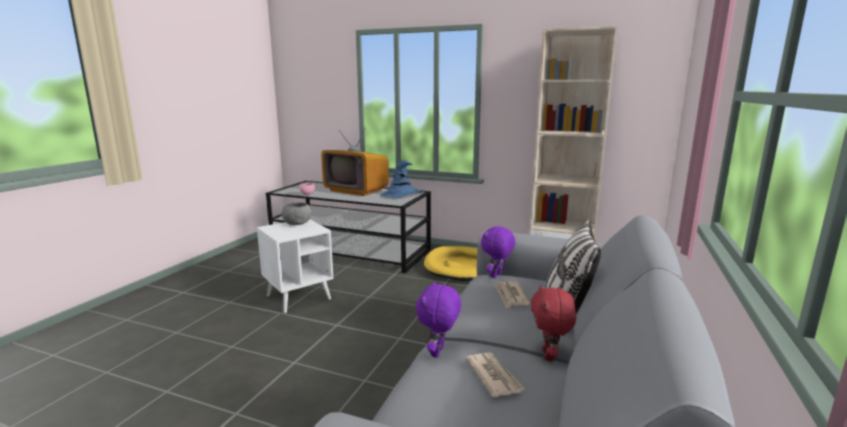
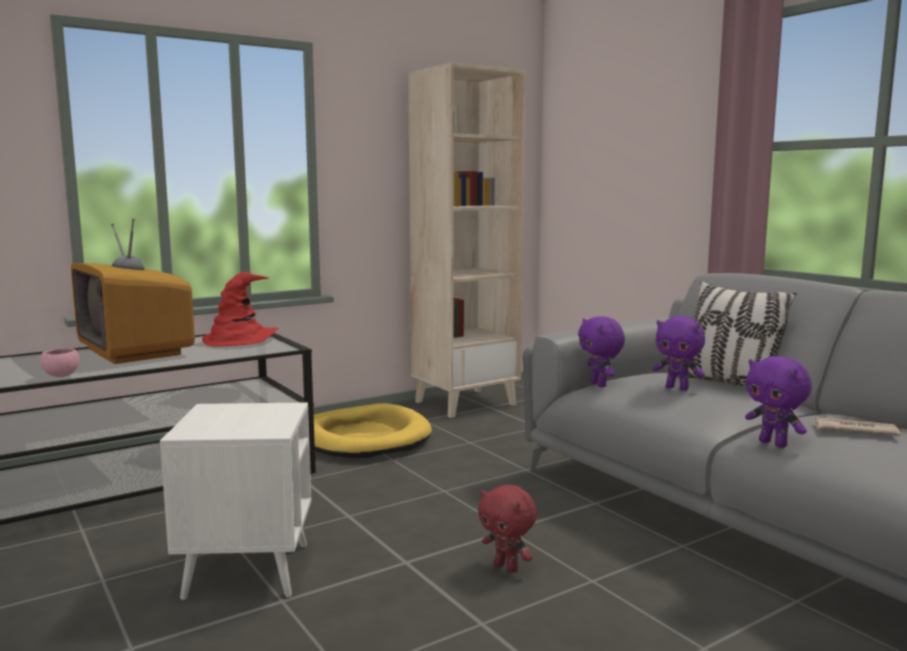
camera: 55 degrees left, 5 degrees down
(297, 224) = (218, 413): grey bowl -> none
(356, 190) = (135, 351): television -> television turned 75 degrees clockwise
(401, 194) = (240, 339): blue hat -> red hat
(511, 296) = (677, 388): newspaper -> purple plush toy
(549, 356) = (807, 413): red plush toy -> red plush toy (507, 567)

